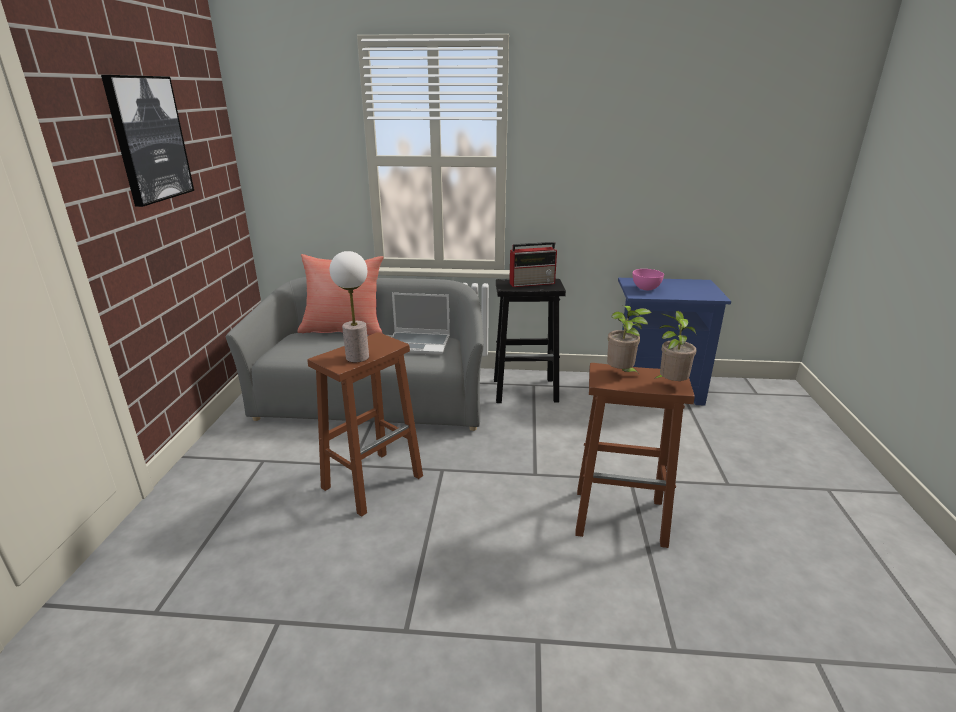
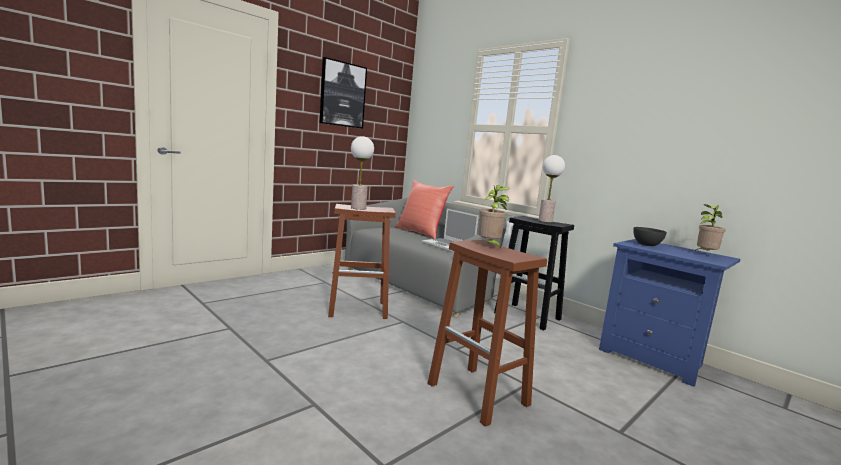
camera: 40 degrees right, 15 degrees down
(533, 283) = (545, 221): radio -> table lamp
(646, 288) = (647, 245): pink bowl -> grey bowl
(670, 384) = (511, 256): potted plant -> potted plant (705, 254)

